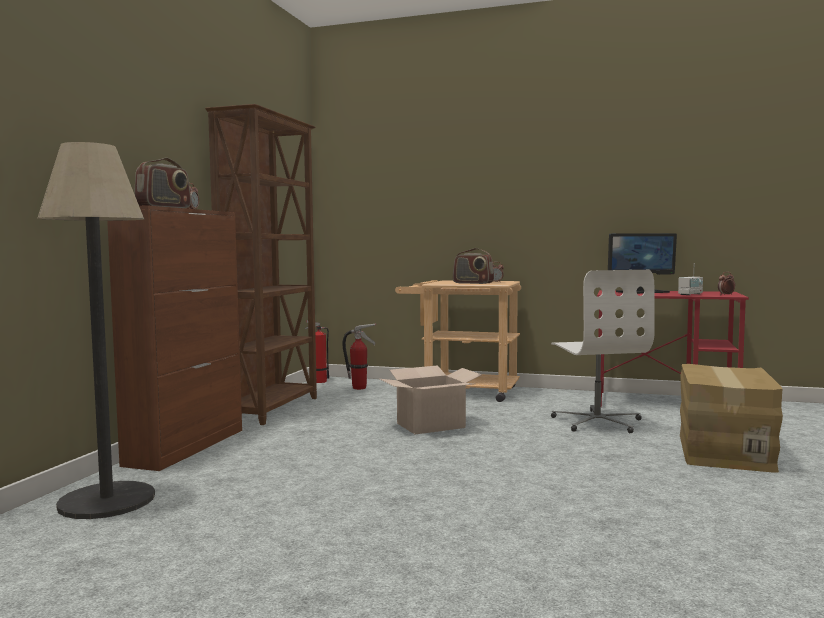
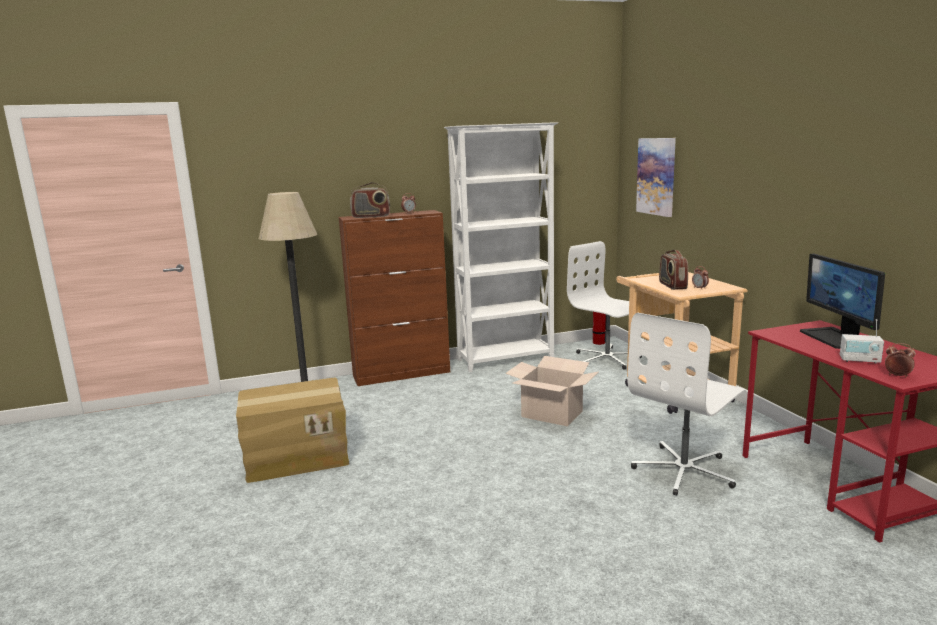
camera: 55 degrees right, 10 degrees up
(273, 409) = (506, 360): brown bookcase -> white bookcase
(360, 388) = (607, 359): fire extinguisher -> white office chair
(381, 196) = (656, 176): none -> picture
(642, 292) = (836, 338): monitor -> monitor turned 45 degrees clockwise
(723, 450) = (696, 556): cardboard box -> cardboard box (297, 457)

